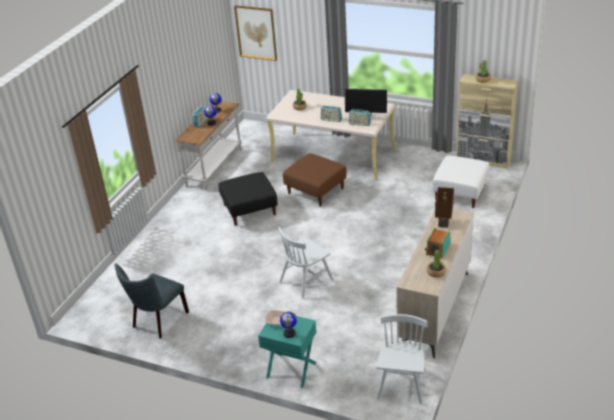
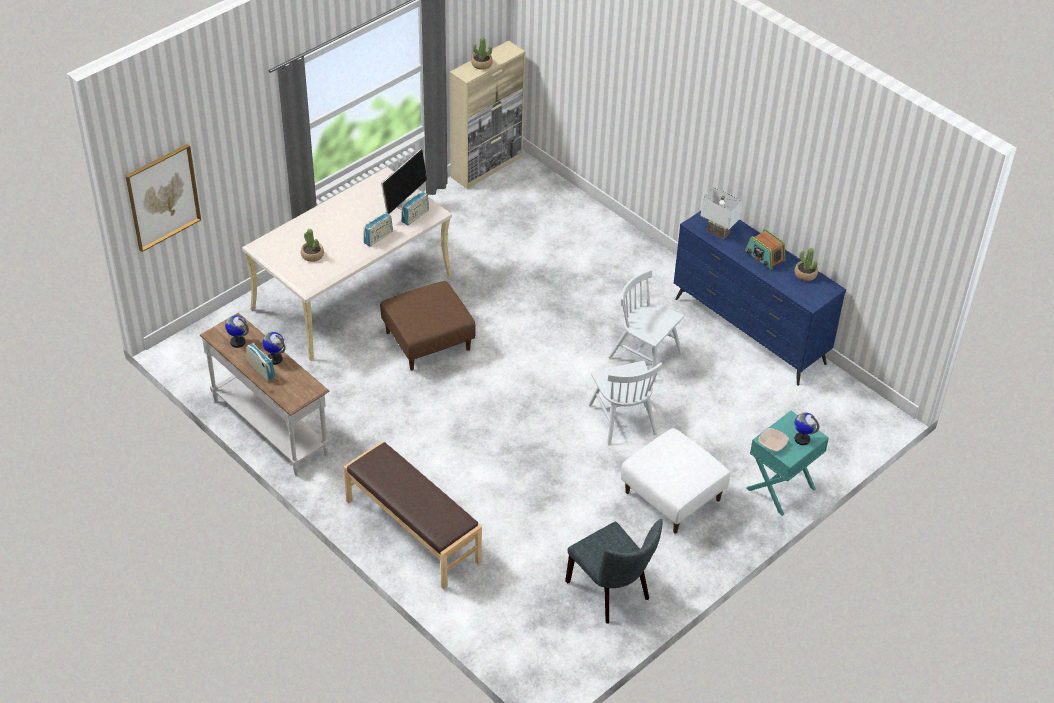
camera: 70 degrees left, 10 degrees up
(167, 234) = (412, 531): none -> brown bench
(249, 209) = (419, 423): black ottoman -> none
(402, 384) = (853, 405): white chair -> white chair (645, 355)
(434, 310) = (749, 331): beige dresser -> blue dresser
(444, 223) = (719, 231): brown table lamp -> white table lamp
(460, 193) = (542, 216): white ottoman -> white ottoman (673, 496)

